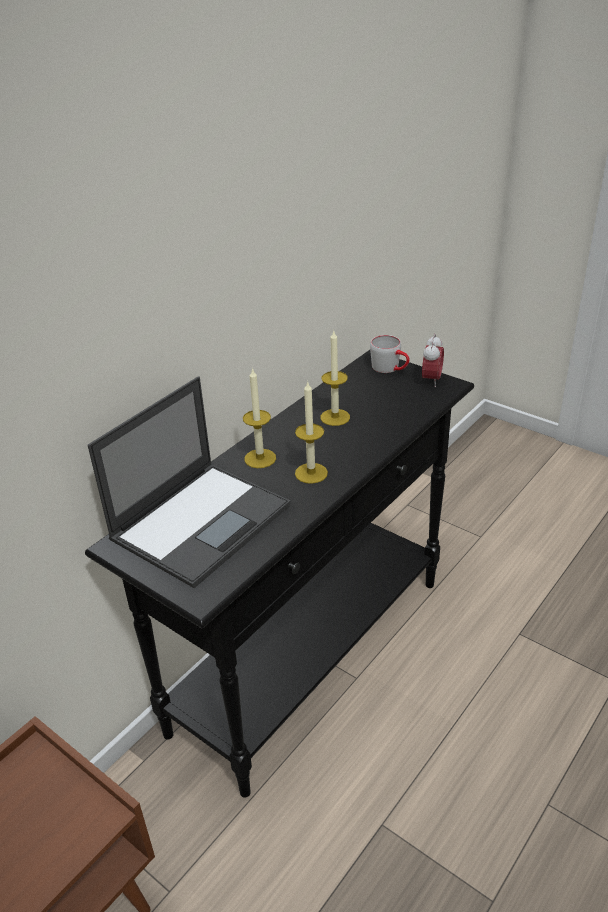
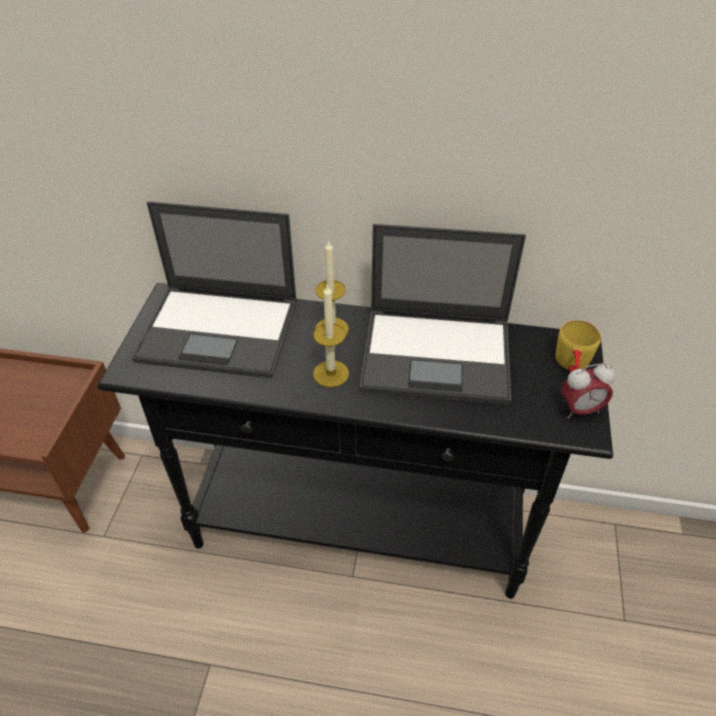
camera: 60 degrees right, 10 degrees up
(335, 417) = (438, 355): candle -> laptop
(390, 368) = (572, 365): grey mug -> yellow mug

